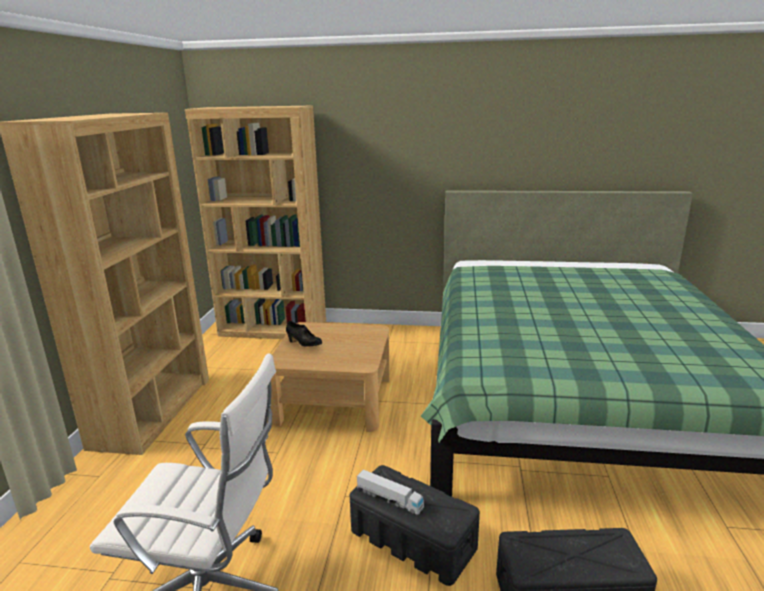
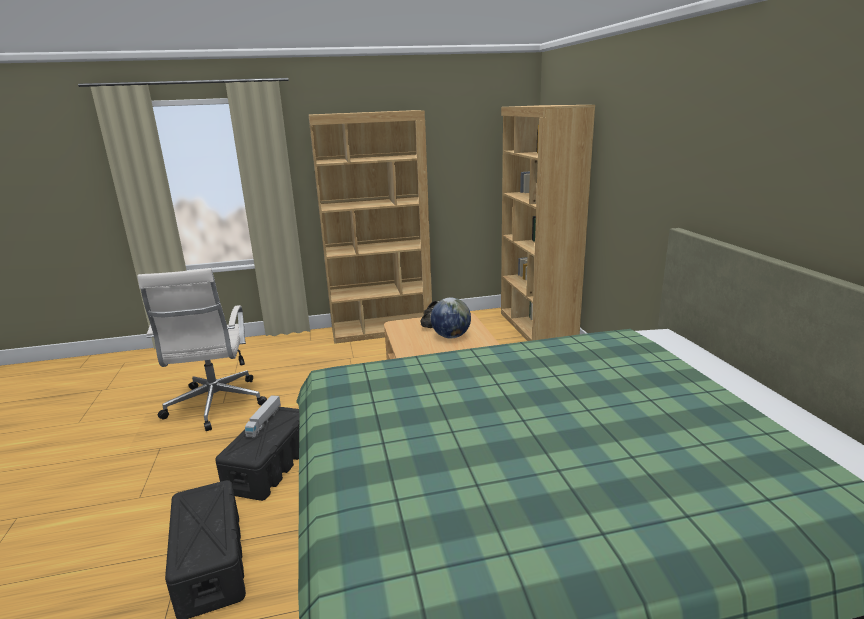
camera: 70 degrees right, 0 degrees up
(344, 340) = (451, 336): none -> globe

